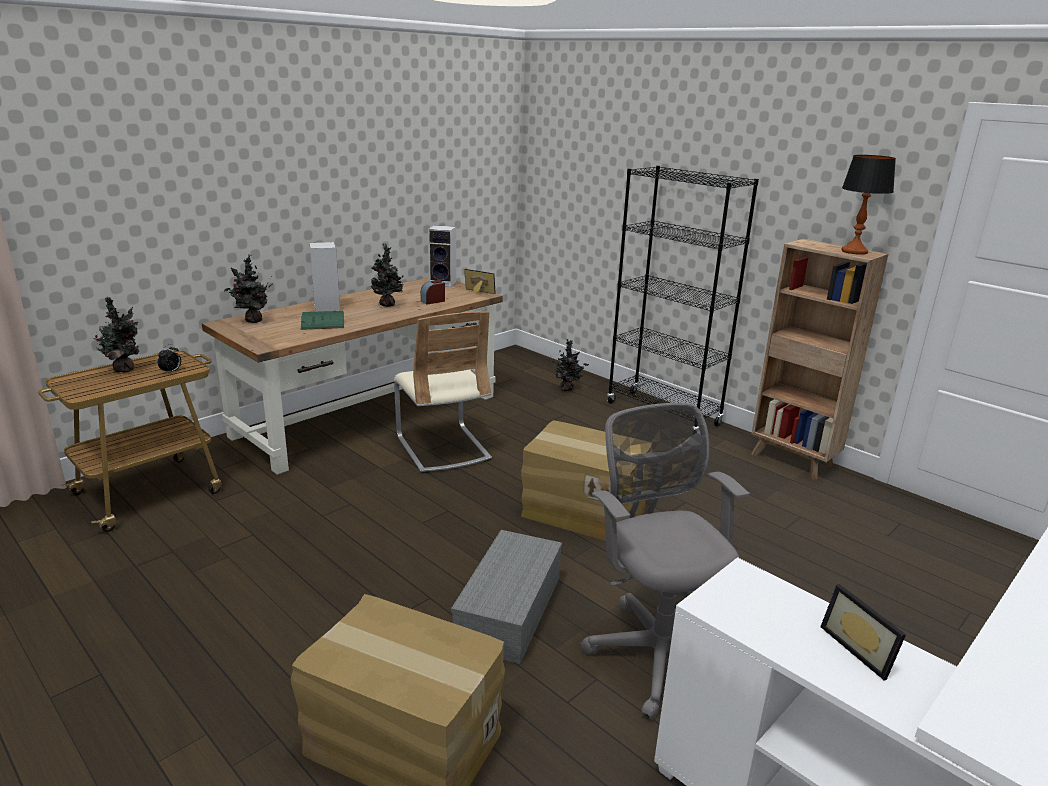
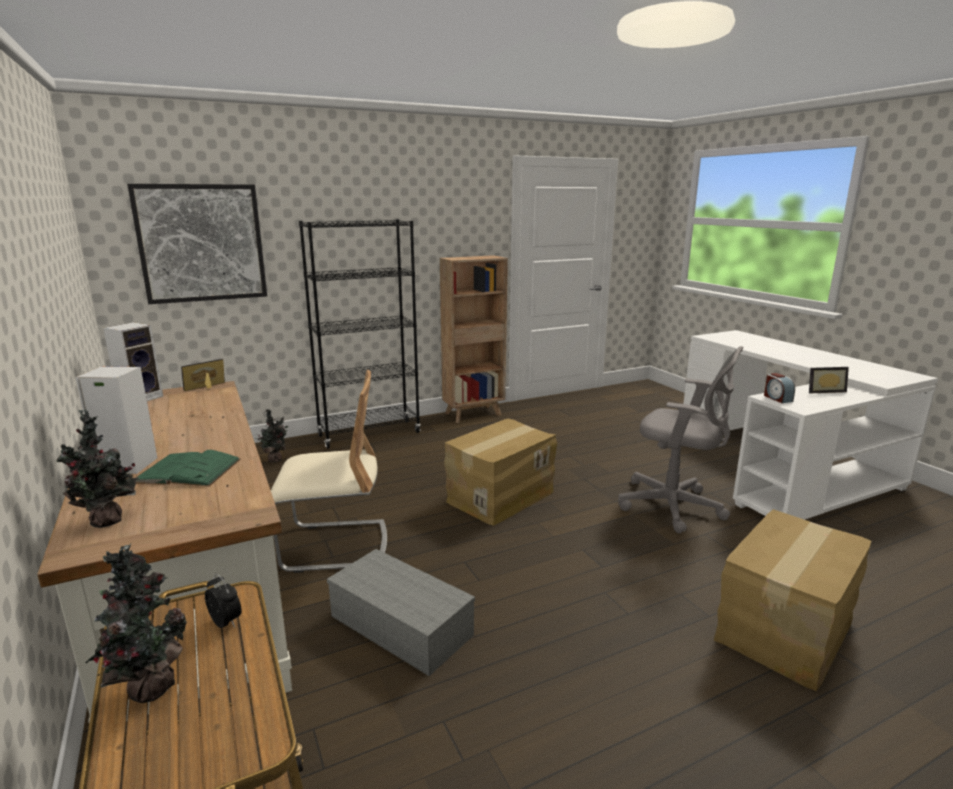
camera: 70 degrees left, 5 degrees down
(388, 305) = (182, 430): potted plant -> none
(433, 301) = (205, 408): alarm clock -> alarm clock (777, 398)
(510, 611) = (629, 554): grey storage box -> grey storage box (403, 625)
(586, 175) = (201, 243): none -> picture
(655, 650) = (675, 507): grey office chair -> grey office chair turned 150 degrees counterclockwise
(854, 251) = (485, 257): table lamp -> none

